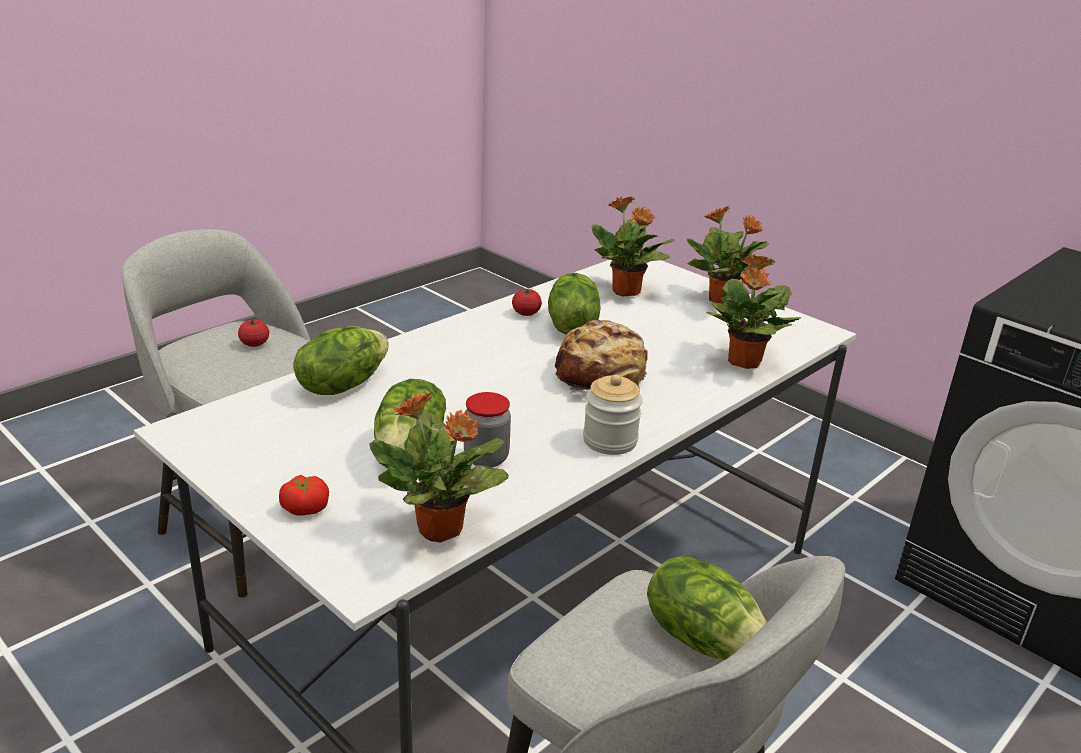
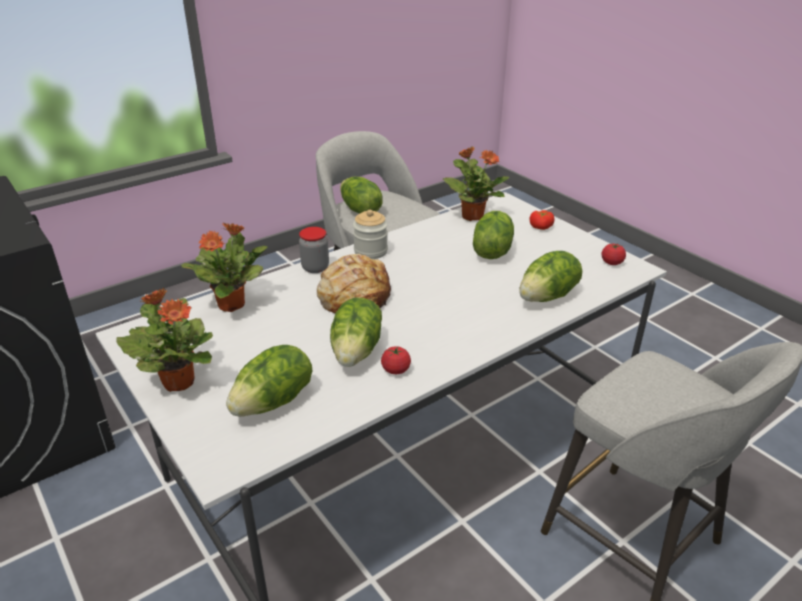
camera: 170 degrees left, 5 degrees up
(254, 344) = (659, 404): tomato -> tomato (611, 262)
(486, 458) = (447, 245): jar -> jar (315, 268)
(626, 292) = (274, 402): potted plant -> lettuce

